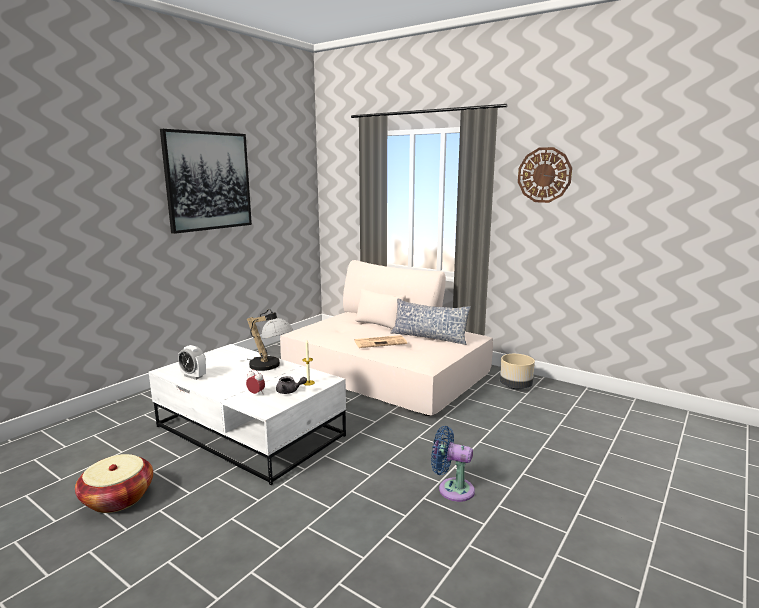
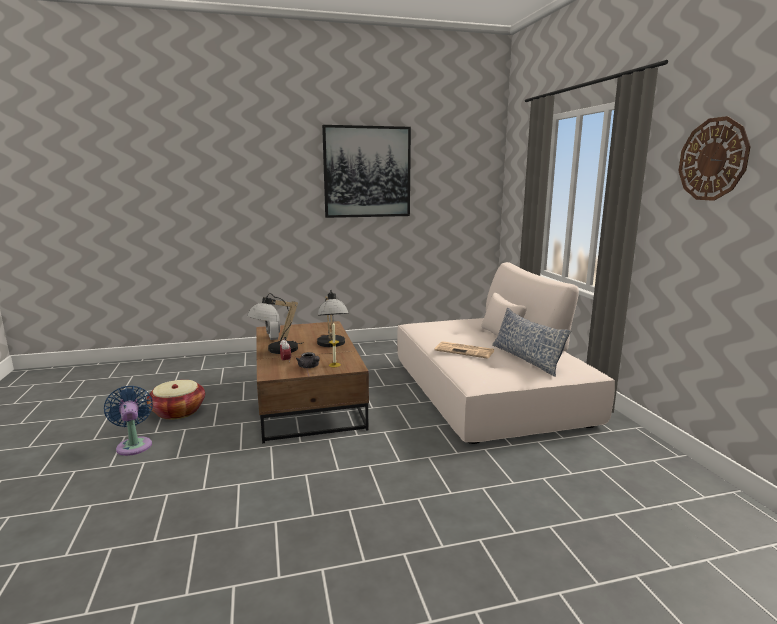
camera: 40 degrees right, 0 degrees up
(225, 388) = (276, 351): none -> table lamp
(251, 431) = (308, 399): white coffee table -> brown coffee table
(452, 489) = (385, 515): blue fan -> blue fan (134, 445)
(516, 386) = (623, 451): beige planter -> none

